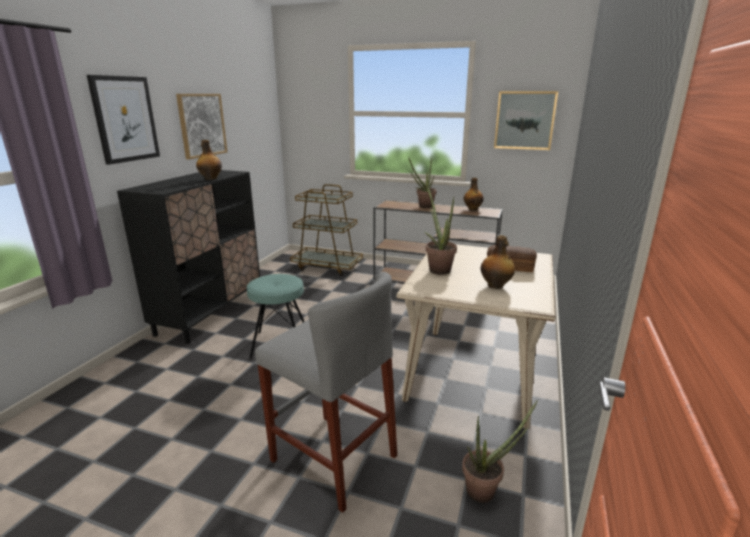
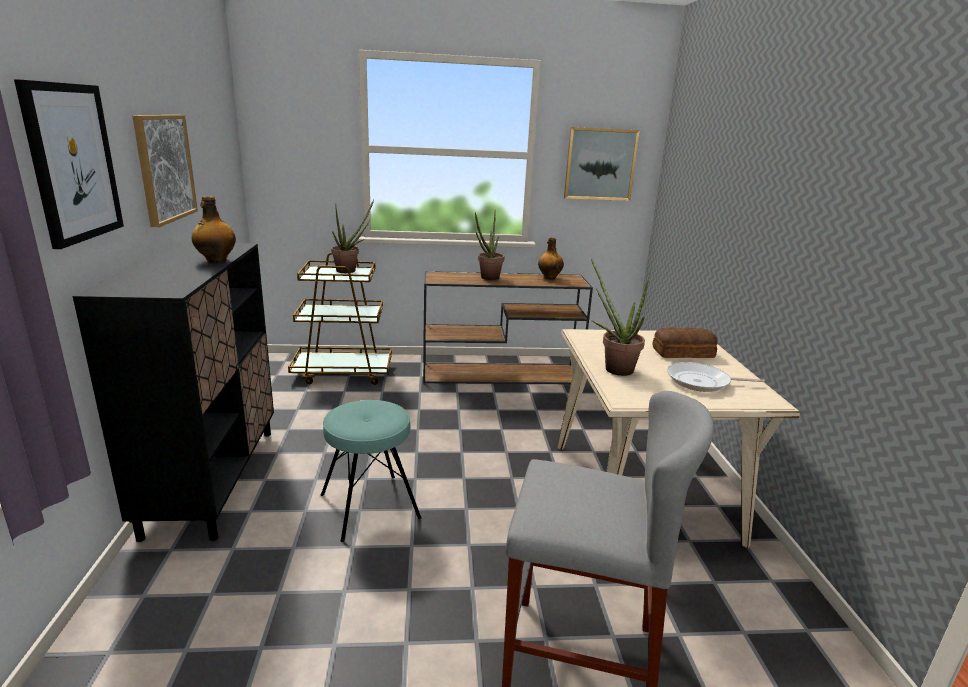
camera: 25 degrees left, 0 degrees up
(486, 490) = (771, 638): potted plant -> potted plant (350, 270)
(495, 286) = (702, 382): bottle -> frying pan

